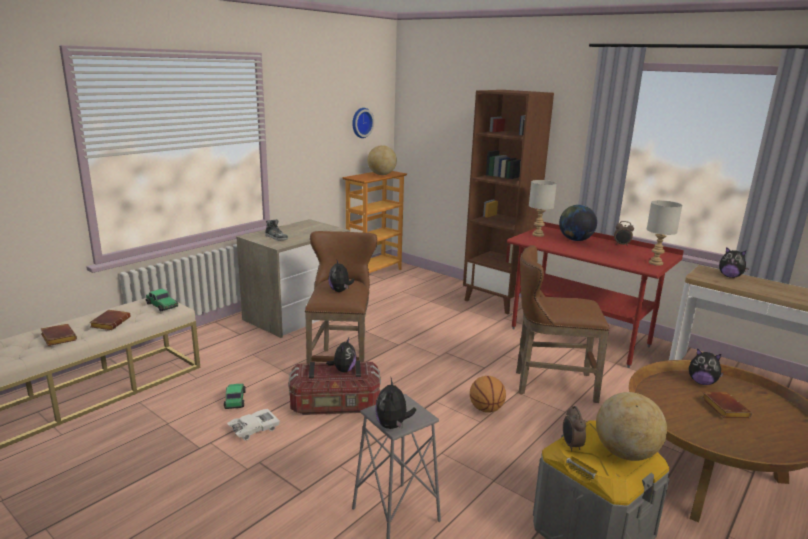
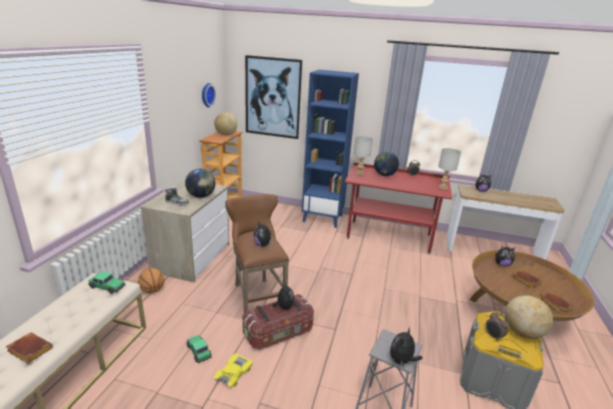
camera: 25 degrees left, 5 degrees up
(110, 322) = (71, 318): brown book -> brown book (554, 304)
(254, 429) = (233, 374): white toy car -> yellow toy car
(309, 235) = (201, 196): none -> globe
(393, 425) = (401, 361): plush toy -> plush toy turned 60 degrees clockwise
(447, 129) = (272, 97): none -> picture
(486, 409) = (376, 307): basketball -> basketball (153, 290)
(497, 301) = (323, 218): brown bookcase -> blue bookcase
(550, 384) = (397, 277): brown stool -> none

